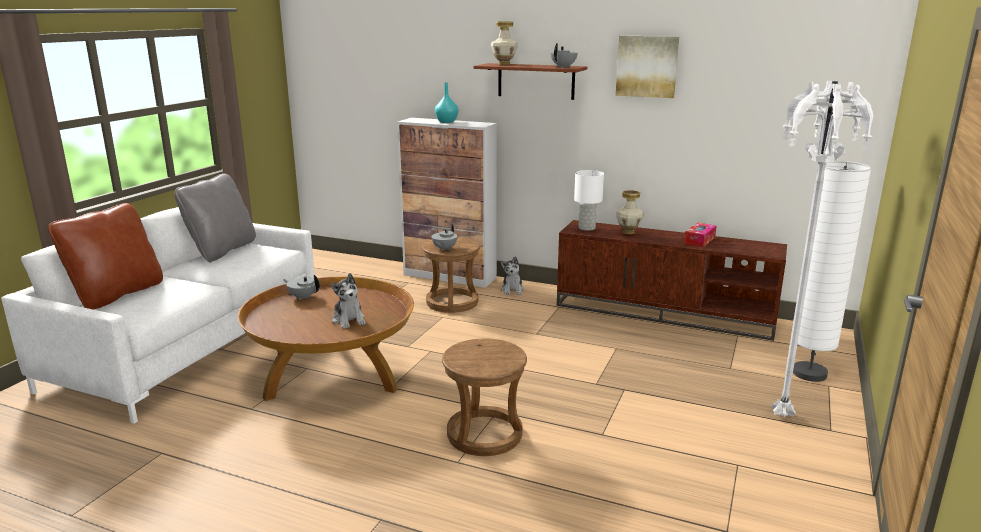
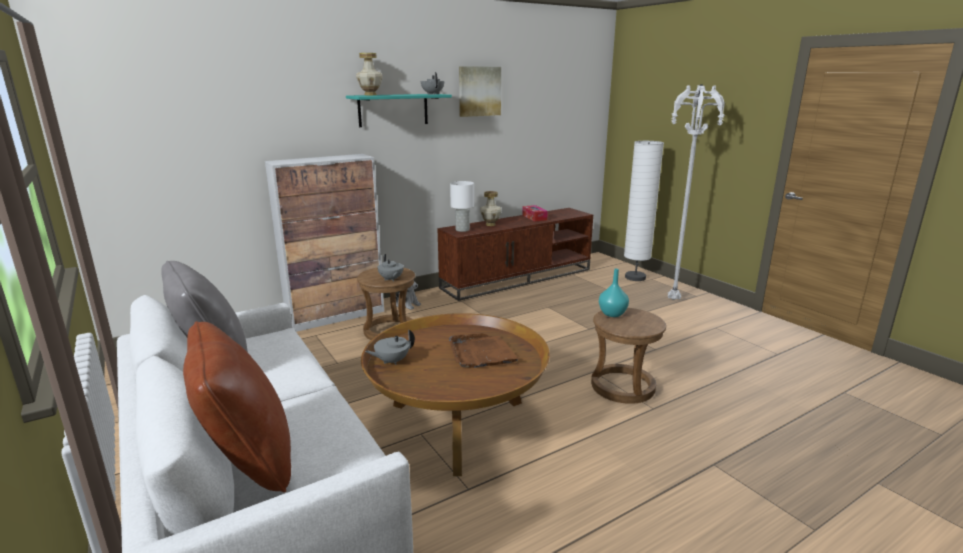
camera: 55 degrees left, 0 degrees up
(349, 320) = (481, 353): plush toy -> brown tray
(446, 122) = (321, 158): turquoise vase -> turquoise vase (611, 314)
(536, 81) = (393, 110): brown shelf -> turquoise shelf

